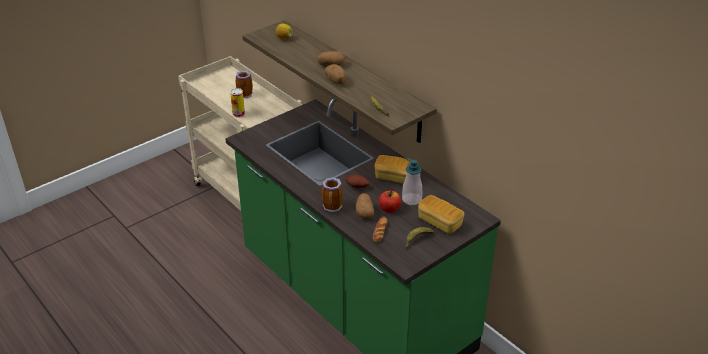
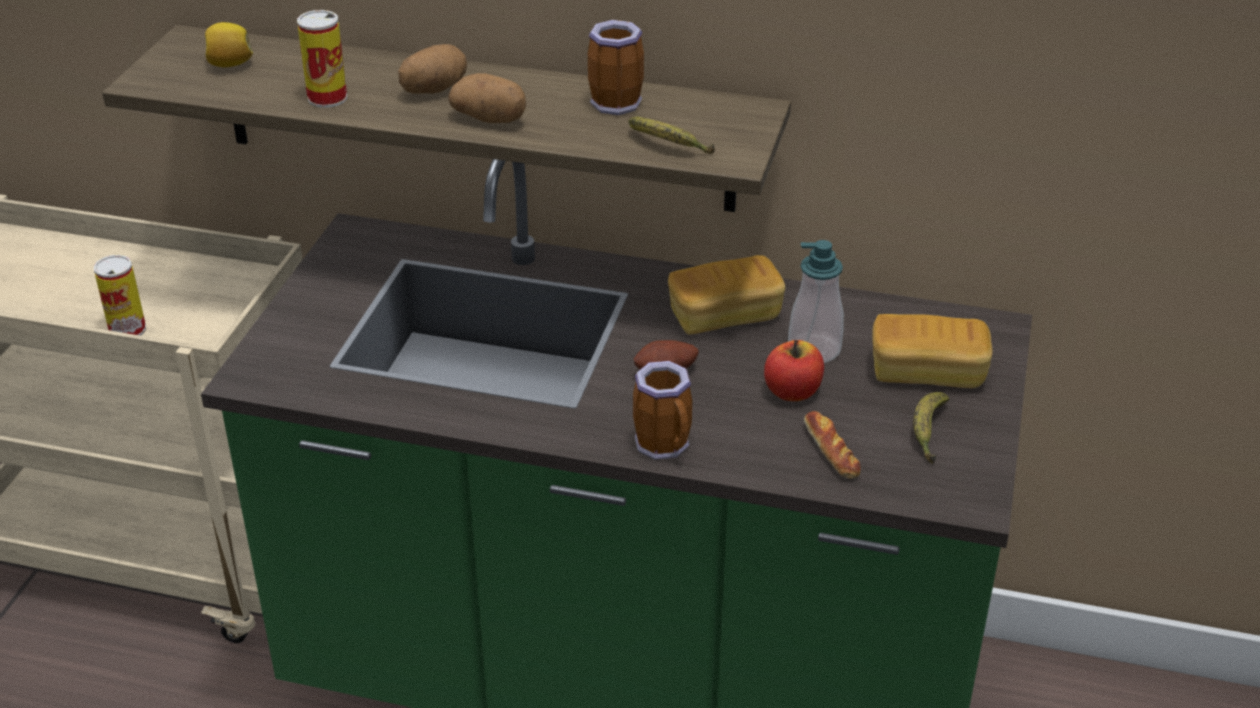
camera: 35 degrees left, 0 degrees up
(245, 94) = (94, 274): mug -> mug (613, 101)
(298, 58) = (327, 98): none -> can
(364, 213) = (750, 424): potato -> none

